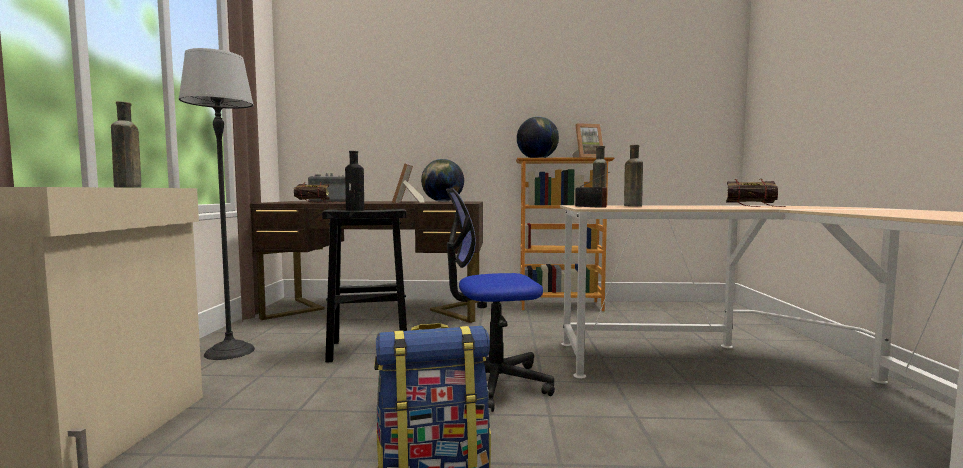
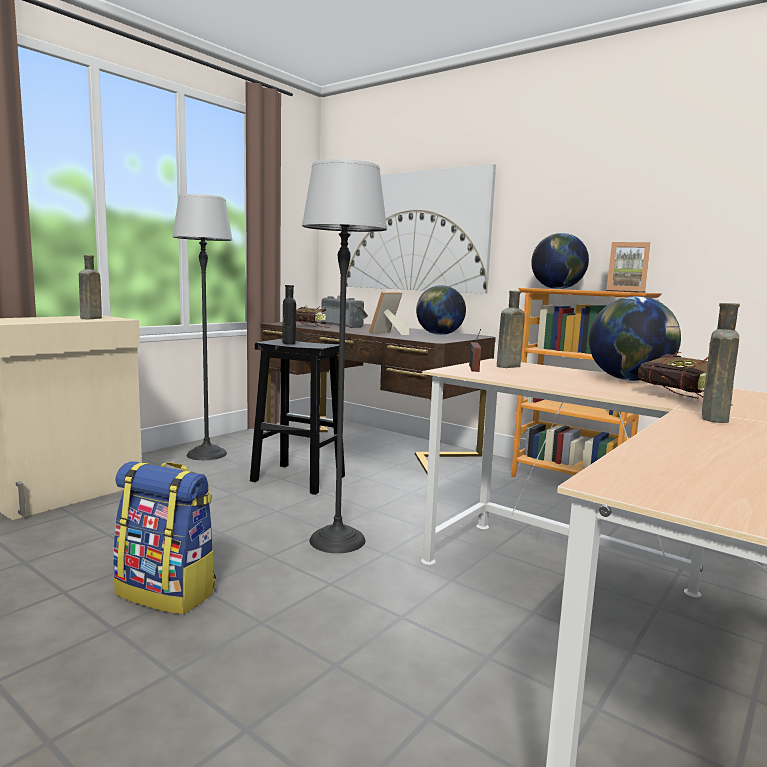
camera: 35 degrees right, 5 degrees up
(393, 115) = (415, 232): none -> picture
(492, 383) = (337, 540): office chair -> floor lamp
(632, 206) = (543, 372): brown bottle -> brown bottle (714, 417)
(686, 205) = (629, 380): none -> globe

